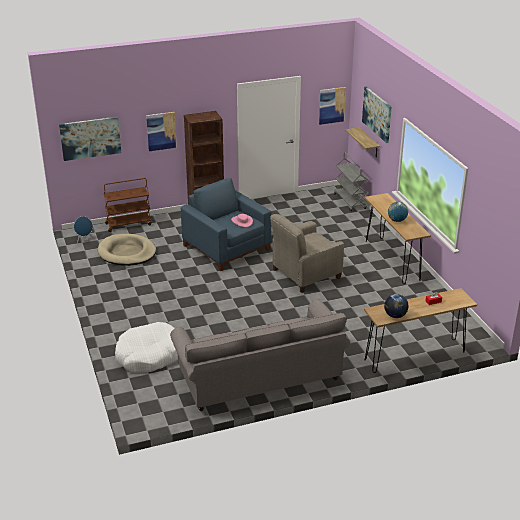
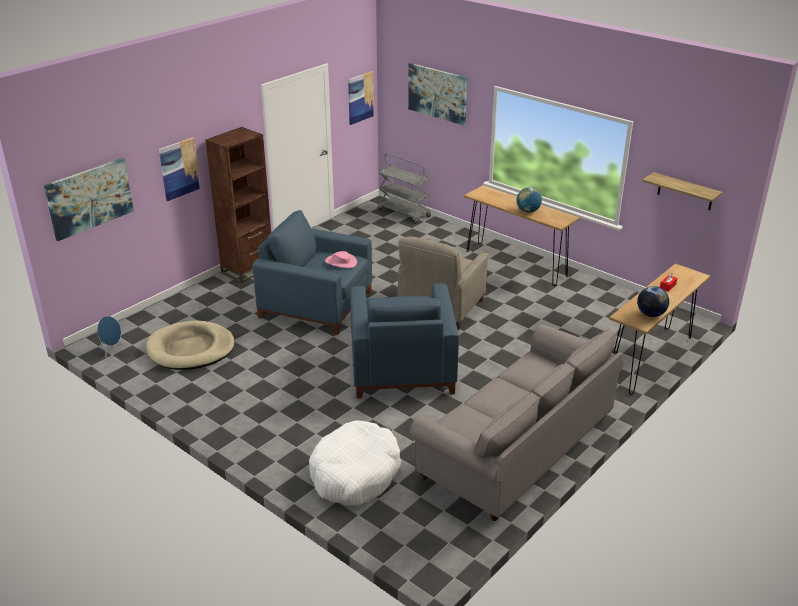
camera: 30 degrees left, 0 degrees up
(129, 224) = (157, 312): brown cart -> none
(240, 303) = (401, 366): none -> blue armchair
(369, 143) = (423, 133): shelf -> shelf (685, 191)

